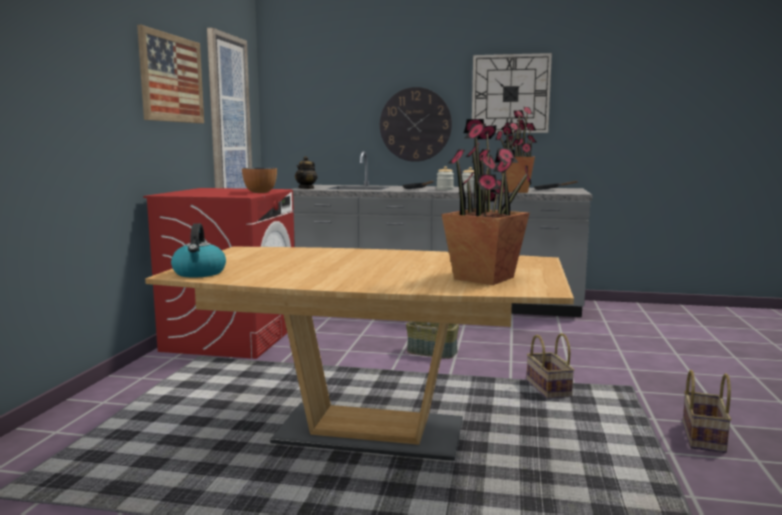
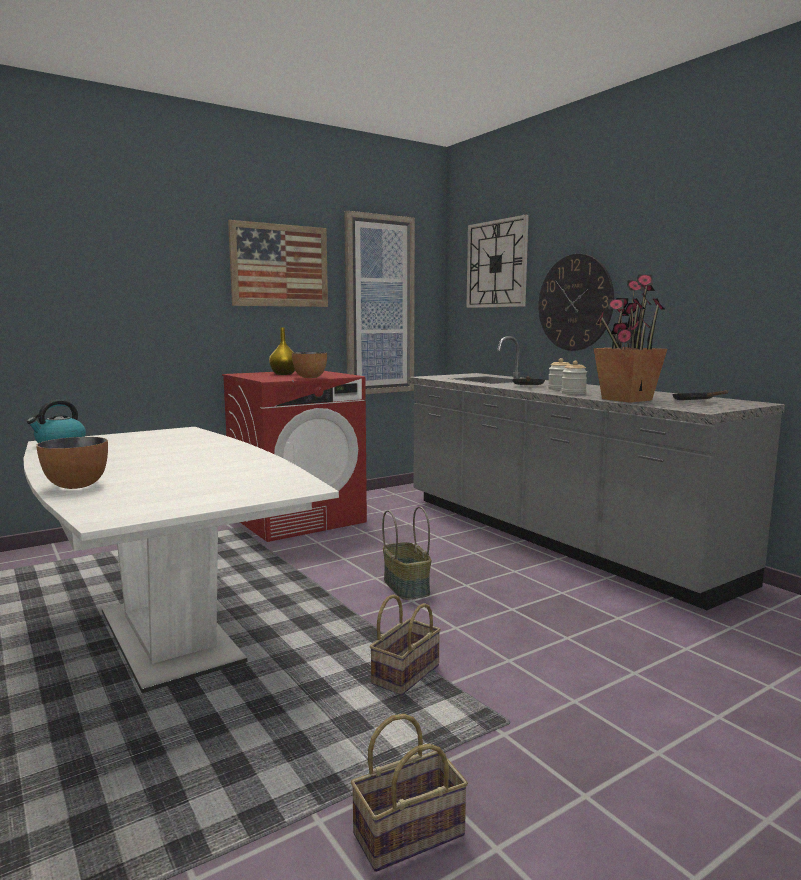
camera: 45 degrees right, 0 degrees up
(211, 192) = (283, 374): none -> yellow vase
(306, 188) = (435, 376): teapot -> none
(370, 432) = (169, 636): brown dining table -> white dining table
(416, 286) = (77, 485): none -> bowl
(485, 278) = (149, 493): potted plant -> none
(510, 94) = (688, 254): wall clock -> wall clock (496, 264)

